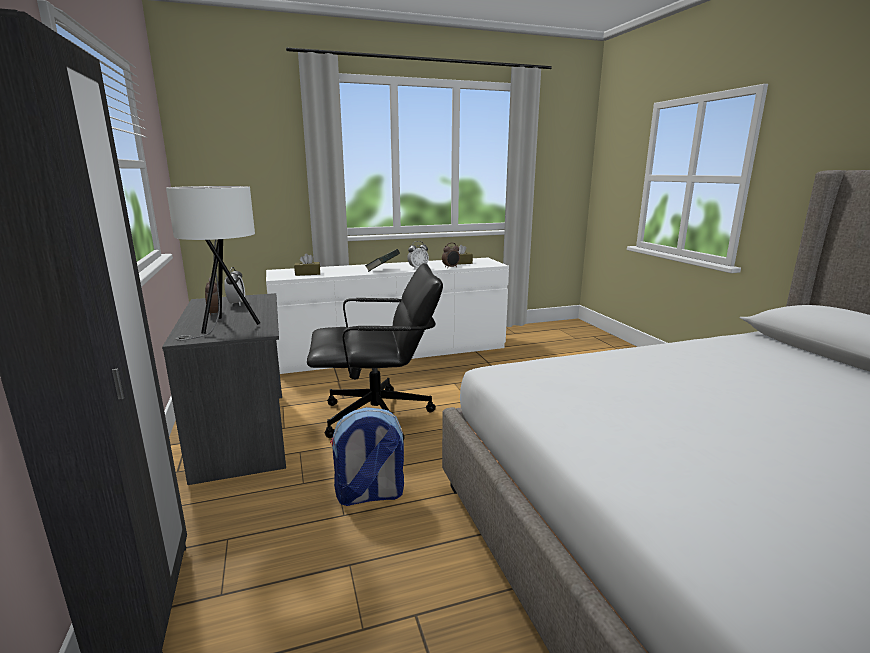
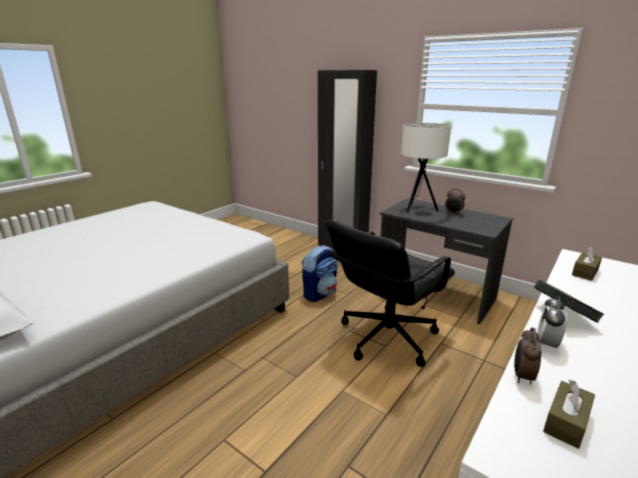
camera: 145 degrees right, 5 degrees up
(236, 304) = (472, 221): alarm clock -> none

